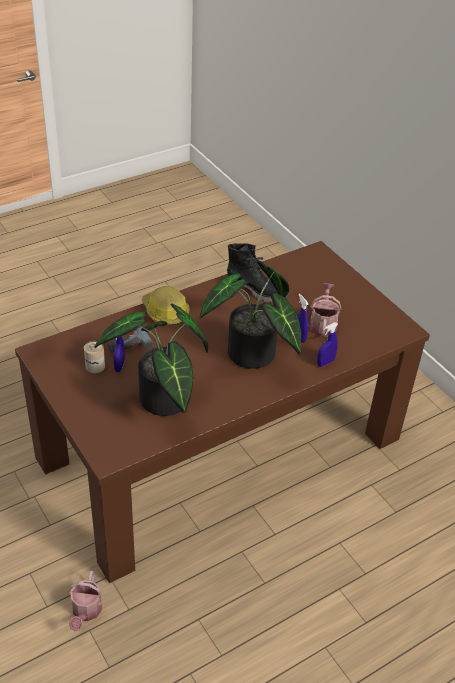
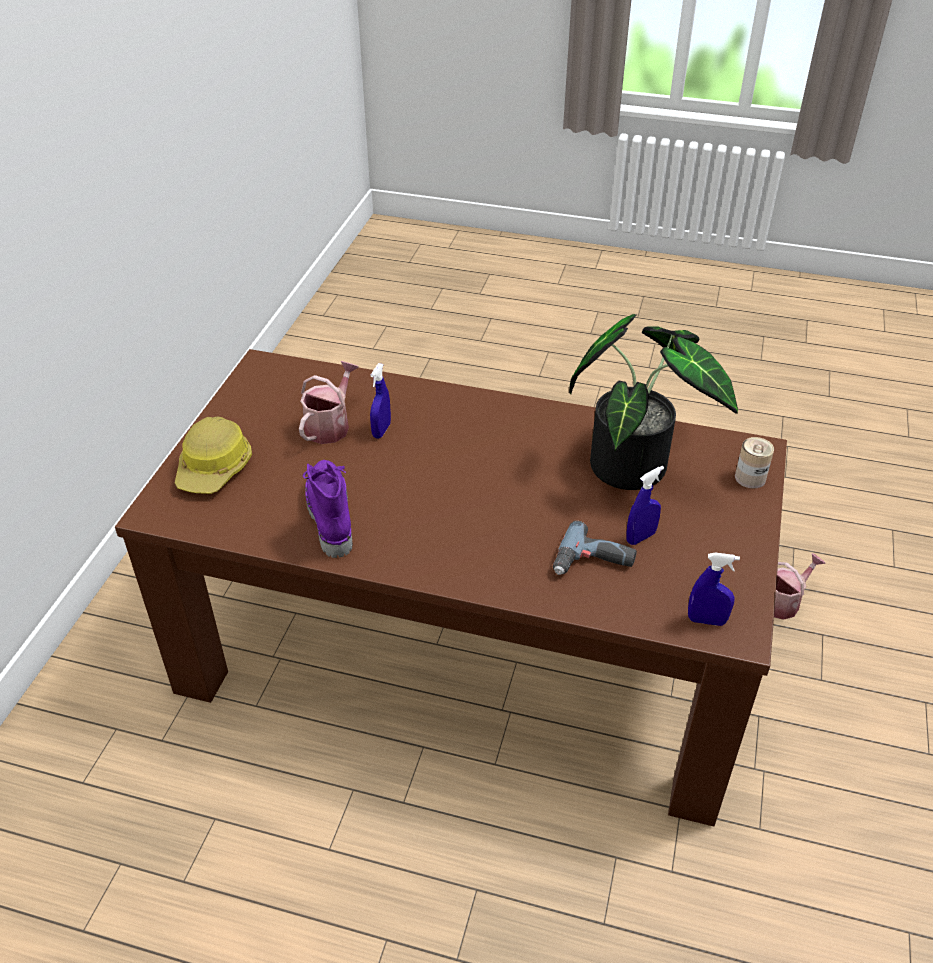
camera: 130 degrees left, 0 degrees up
(95, 366) = (673, 558): can -> can (750, 478)
(165, 312) = (489, 571): hard hat -> hard hat (215, 468)
(252, 357) = (468, 444): potted plant -> none
(256, 291) = (329, 516): black boot -> purple boot
(323, 324) = (330, 425): watering can -> watering can turned 150 degrees clockwise
(325, 363) = (401, 391): blue spray bottle -> blue spray bottle (706, 620)

